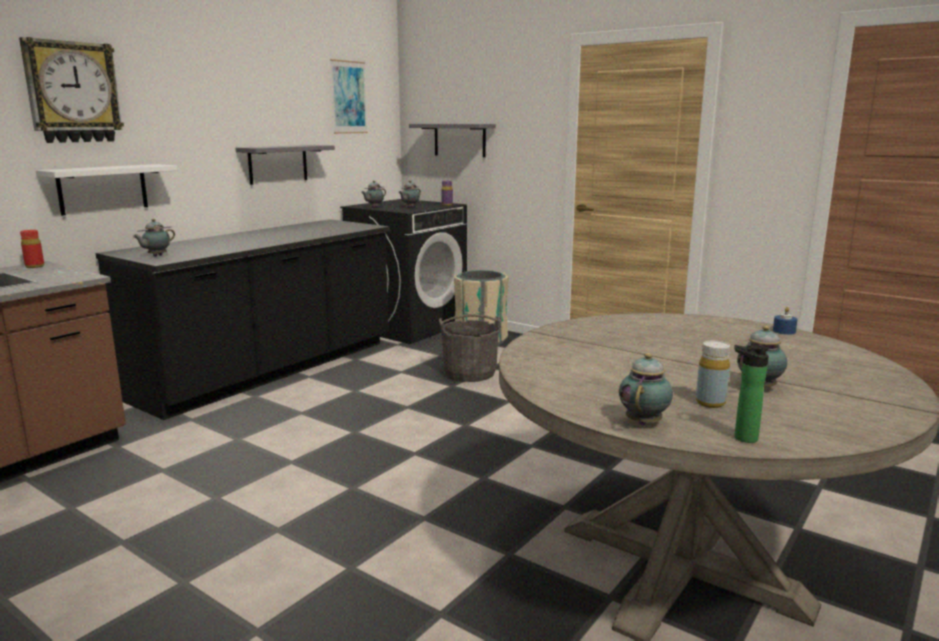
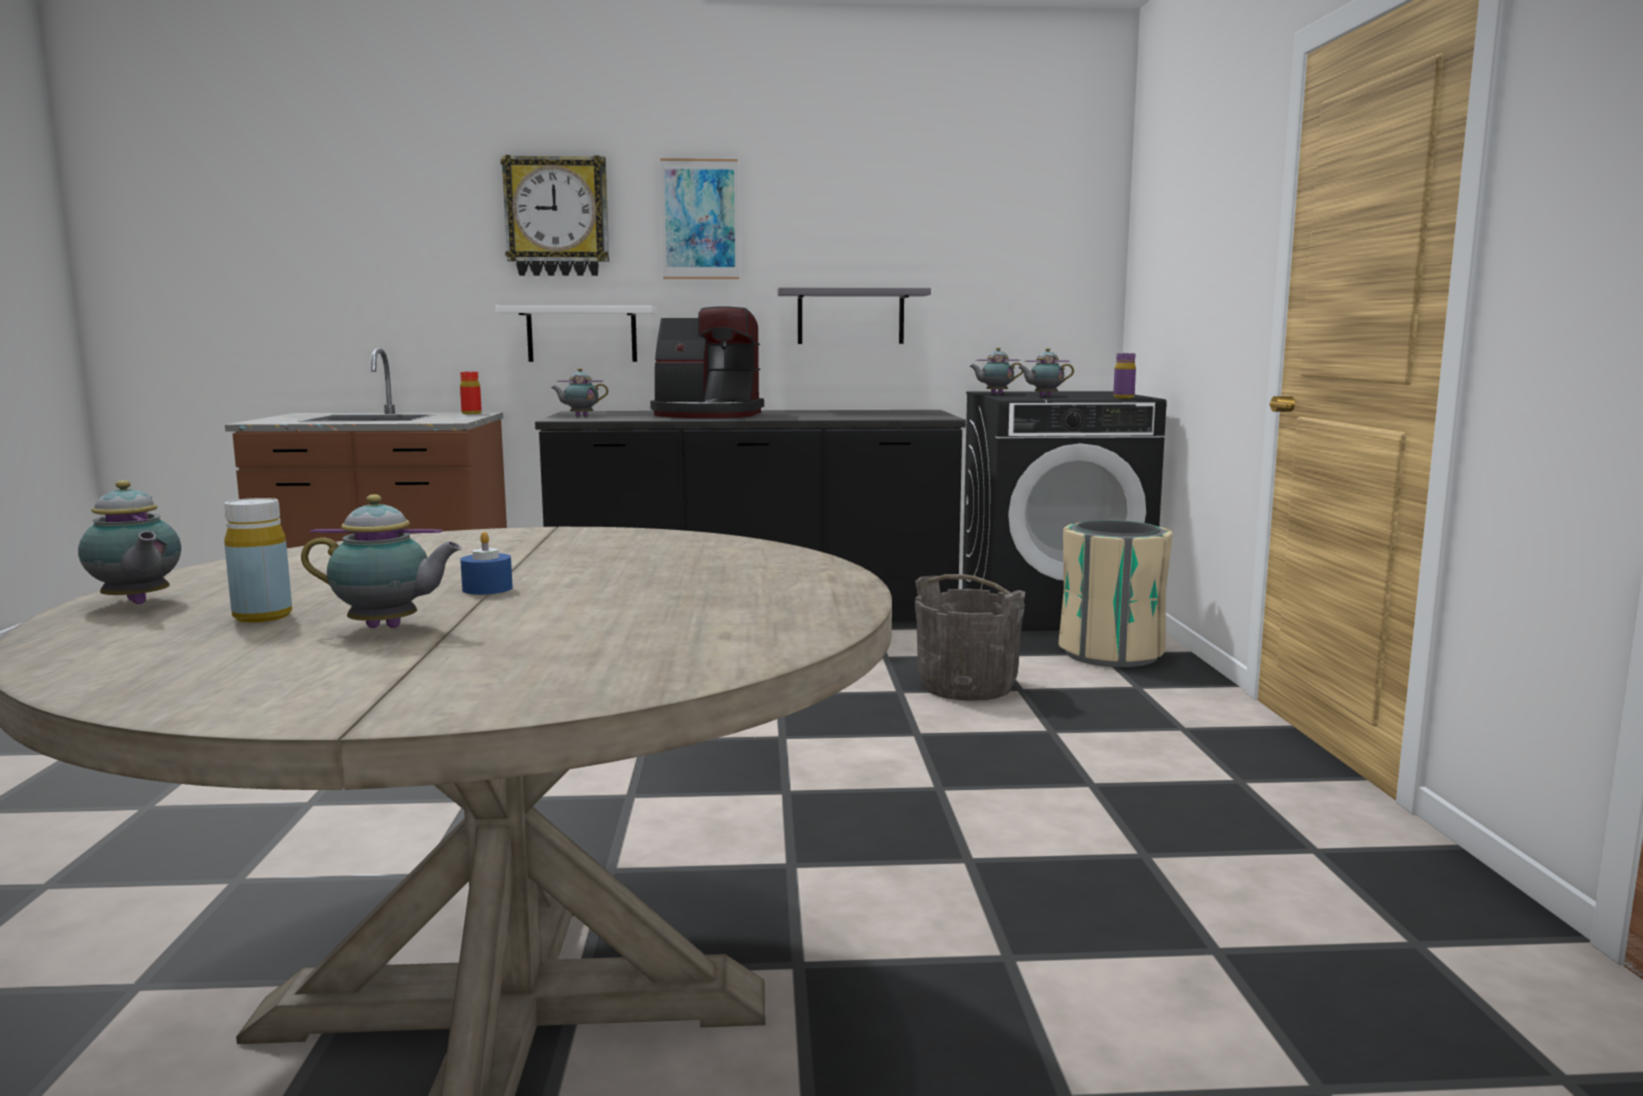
camera: 50 degrees right, 5 degrees down
(235, 242) = (707, 415): none -> coffee machine
(349, 97) = (1005, 214): picture -> picture (700, 219)
(459, 140) = (1172, 278): grey shelf -> none
(644, 421) = (137, 603): teapot -> teapot turned 60 degrees clockwise
(742, 438) = (83, 643): bottle -> none
(784, 331) = (841, 607): blue candle -> blue candle (487, 589)

